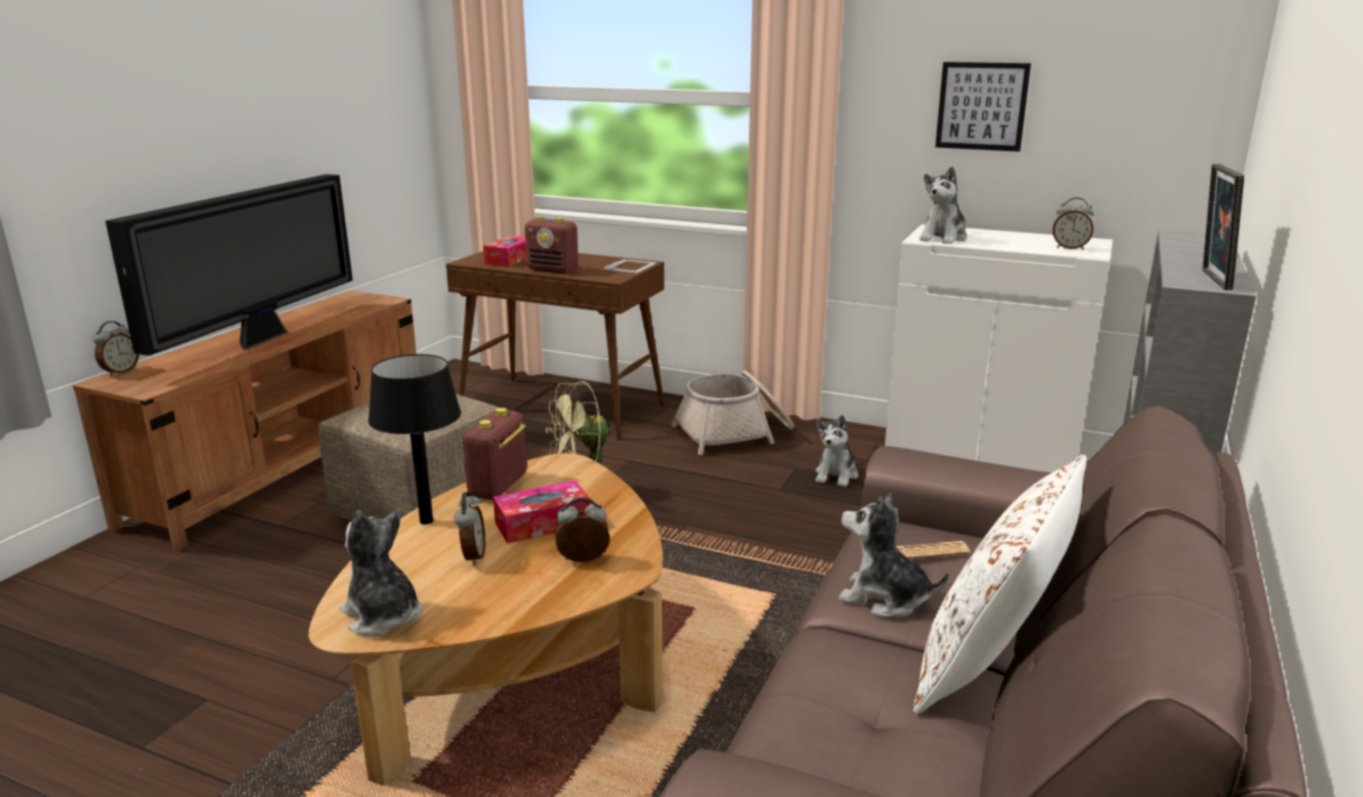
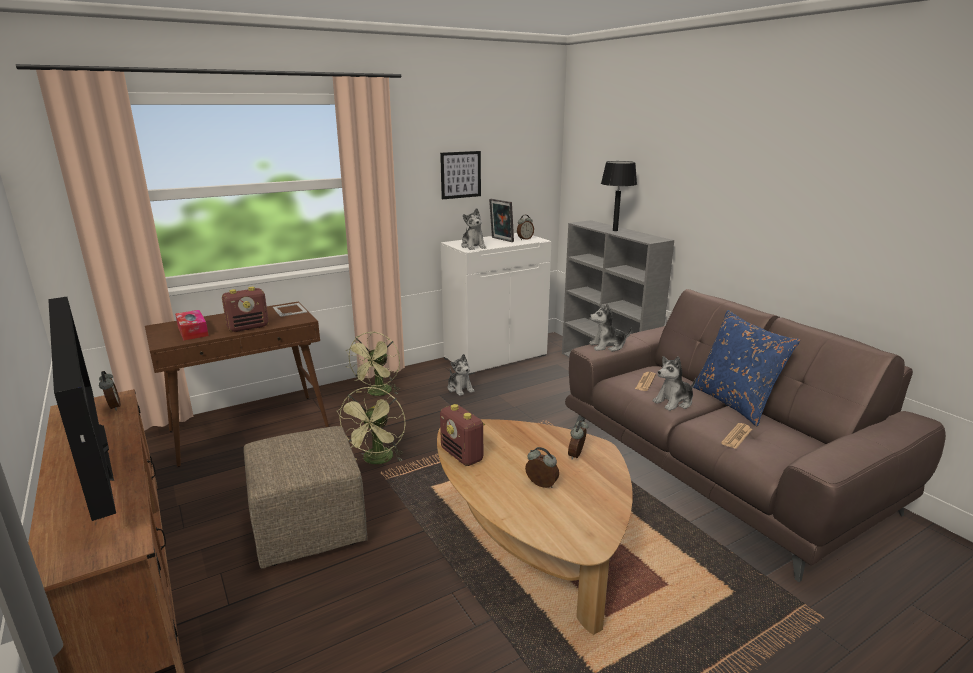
camera: 55 degrees left, 0 degrees up
(120, 372) = (39, 557): alarm clock -> alarm clock (113, 407)
(383, 616) = (583, 531): plush toy -> plush toy (607, 346)
(426, 521) = (479, 489): black table lamp -> black table lamp (615, 230)
(543, 524) = (525, 455): tissue box -> none
(735, 433) = (378, 393): basket -> green fan
(832, 694) = (736, 436): none -> newspaper
(990, 667) = (734, 403): white pillow -> blue pillow
(1210, 279) = (648, 237): picture frame -> picture frame (501, 240)

